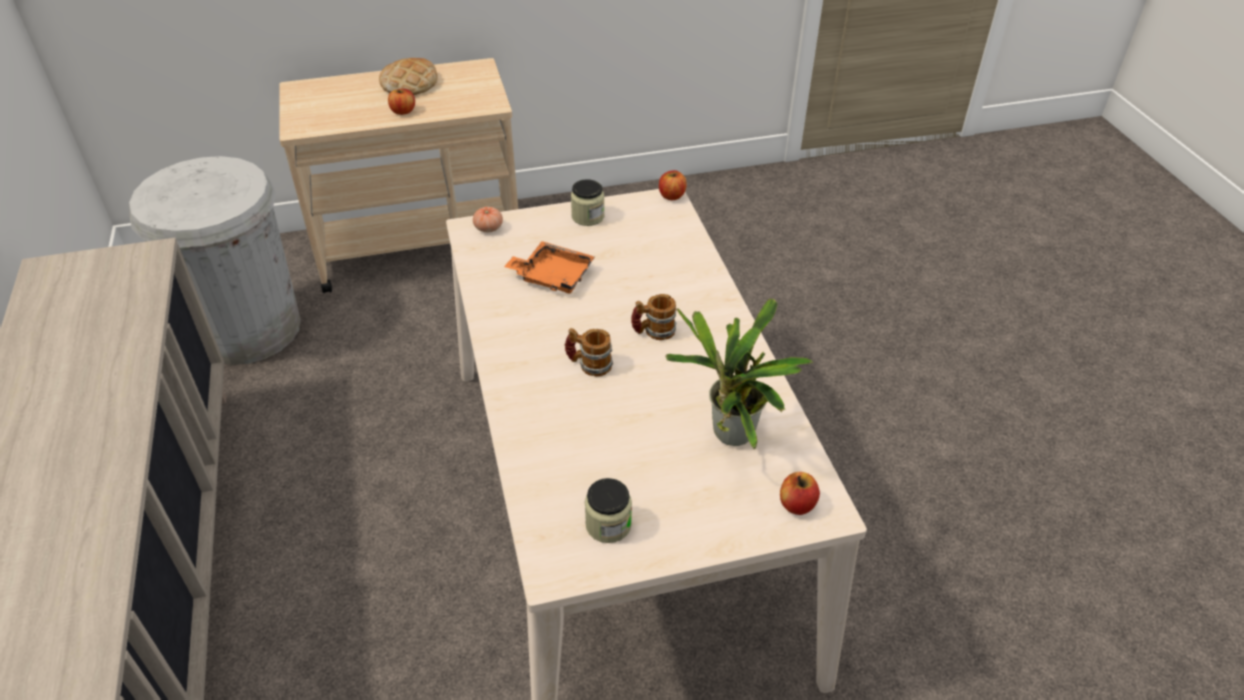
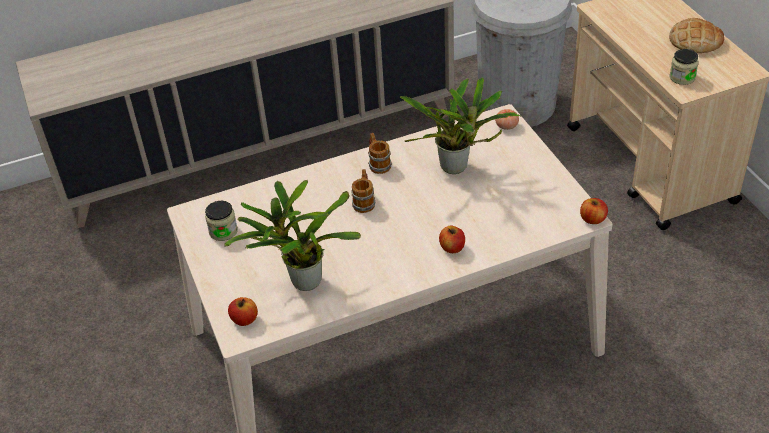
camera: 85 degrees right, 0 degrees up
(403, 111) = (648, 48): apple -> apple (452, 248)
(552, 276) = (458, 168): orange tray -> potted plant
(588, 216) = (541, 174): jar -> jar (682, 77)
(653, 331) = (407, 229): mug -> mug (378, 164)

